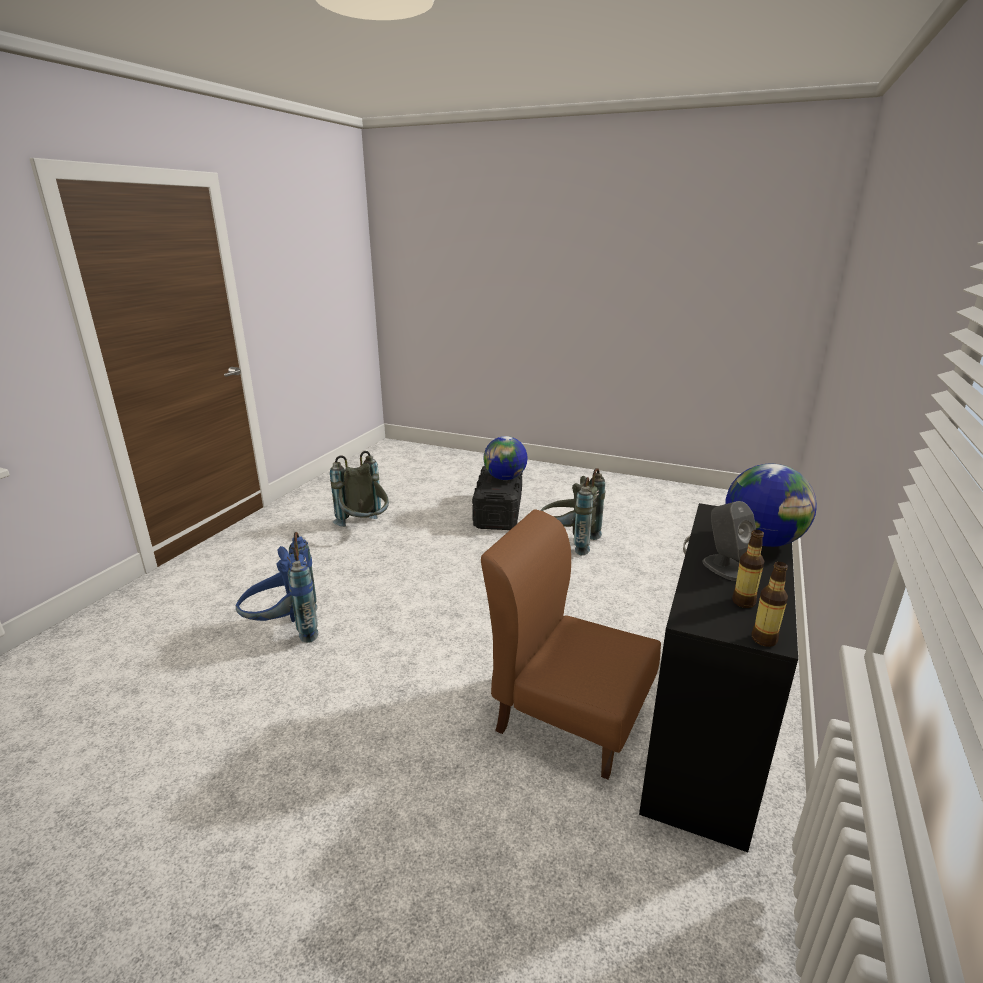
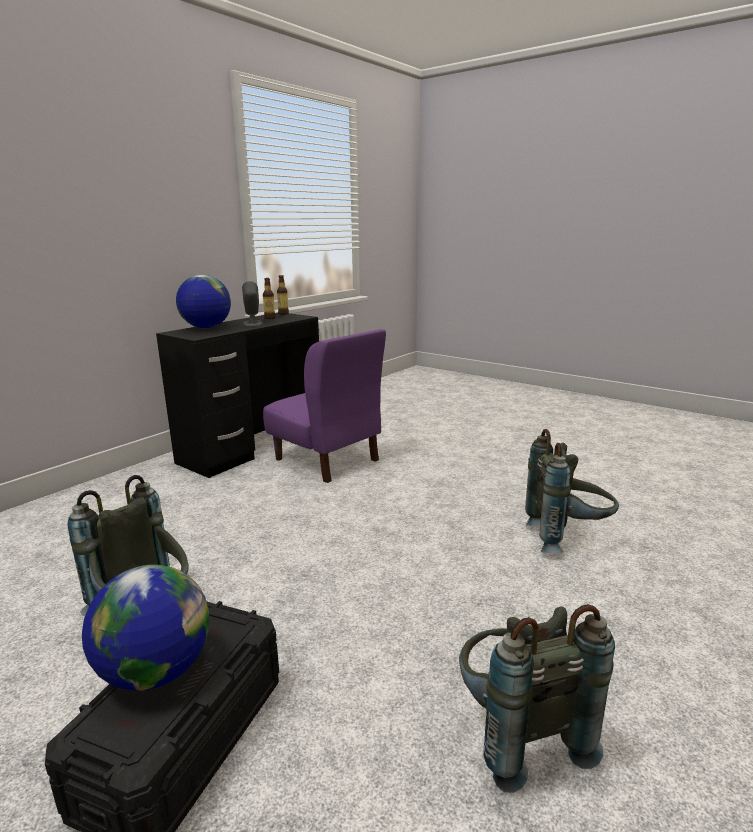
camera: 165 degrees left, 5 degrees down
(284, 631) = (567, 538): blue backpack -> grey backpack
(568, 716) = (327, 460): brown chair -> purple chair

